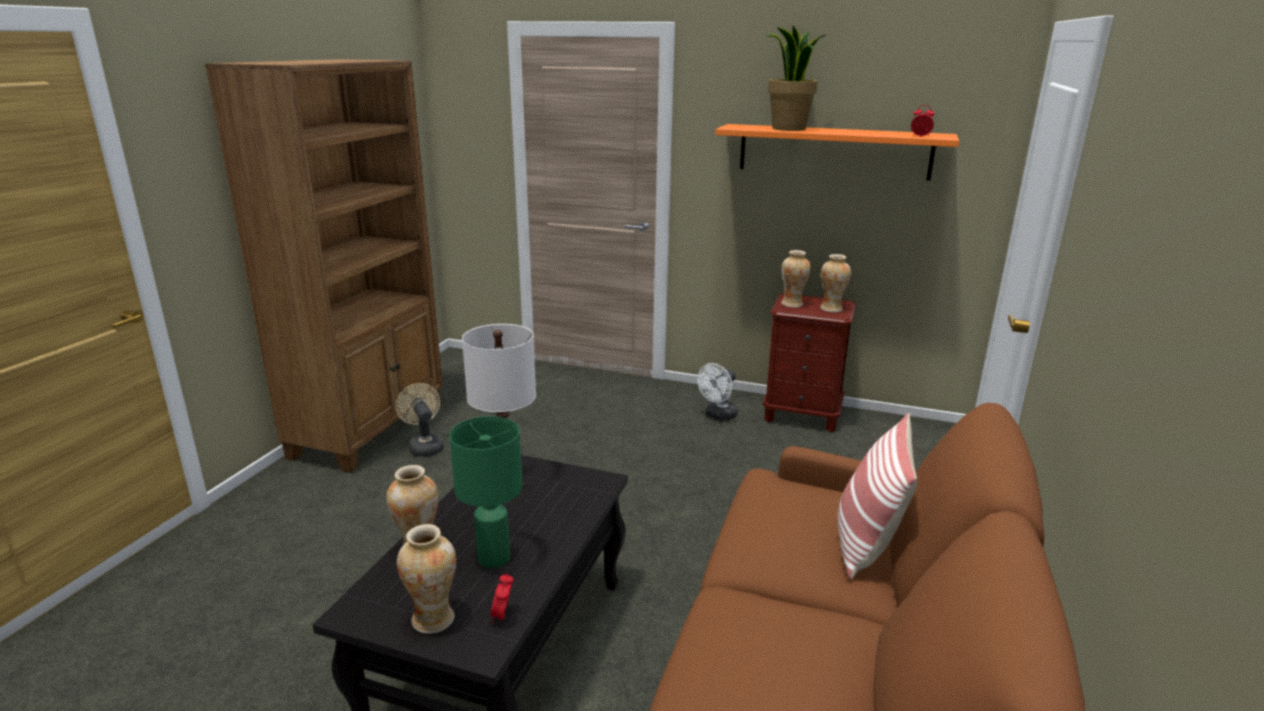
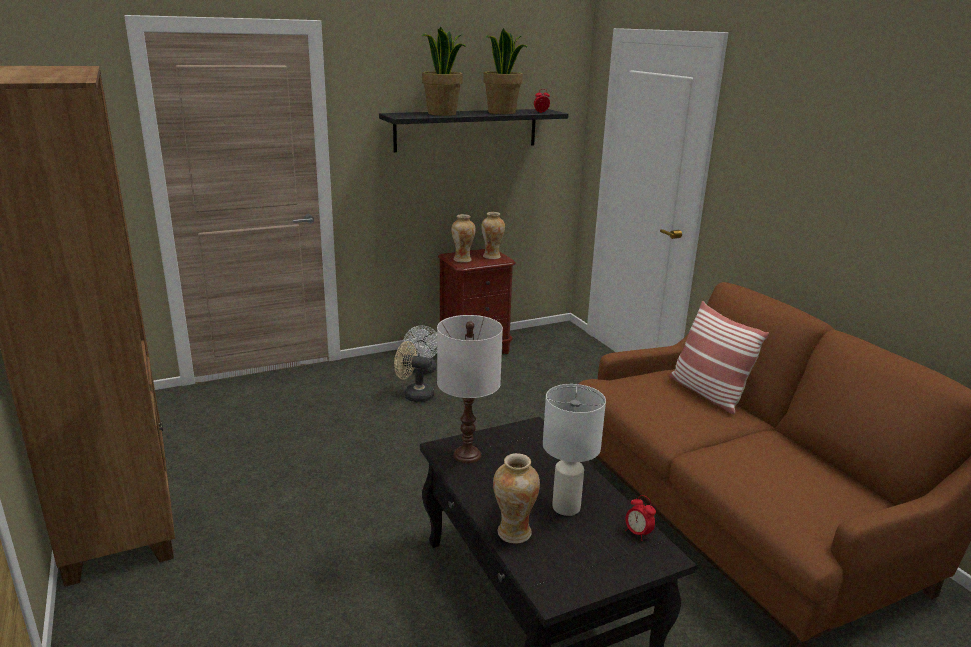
camera: 45 degrees left, 0 degrees up
(424, 446) = (213, 499): beige fan -> beige fan (414, 395)
(433, 619) = (607, 562): vase -> none
(493, 558) = (567, 507): green table lamp -> white table lamp
(834, 151) = (466, 129): orange shelf -> black shelf
(868, 133) = (502, 112): none -> potted plant

